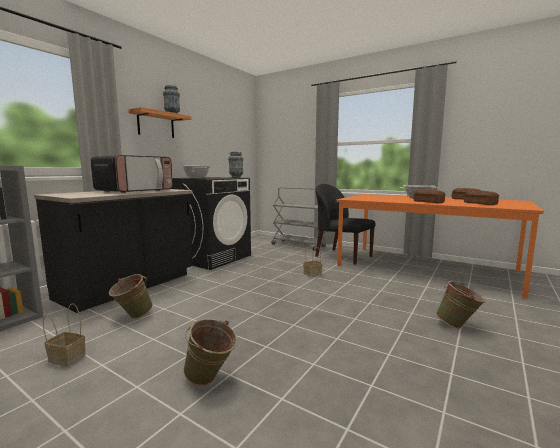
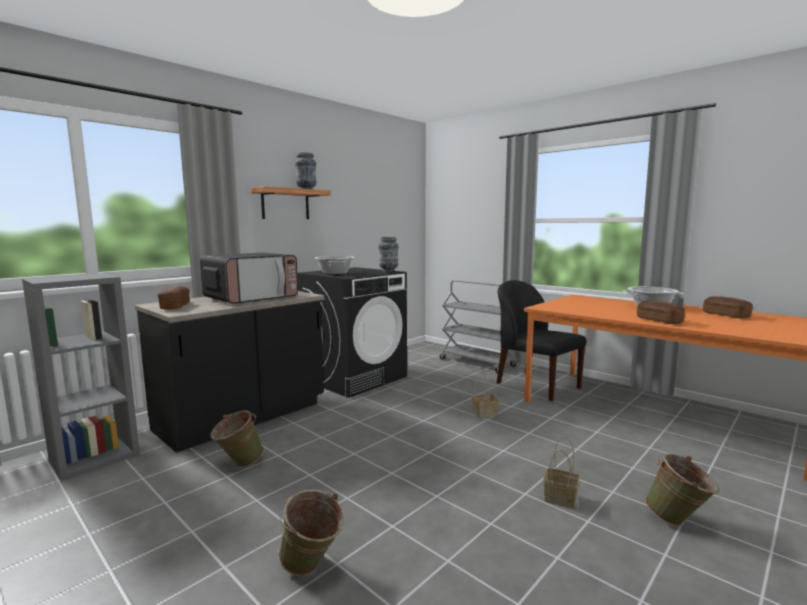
camera: 10 degrees right, 0 degrees up
(65, 358) = (154, 517): basket -> basket (559, 498)
(480, 204) = (741, 328): bread -> bread (175, 306)

